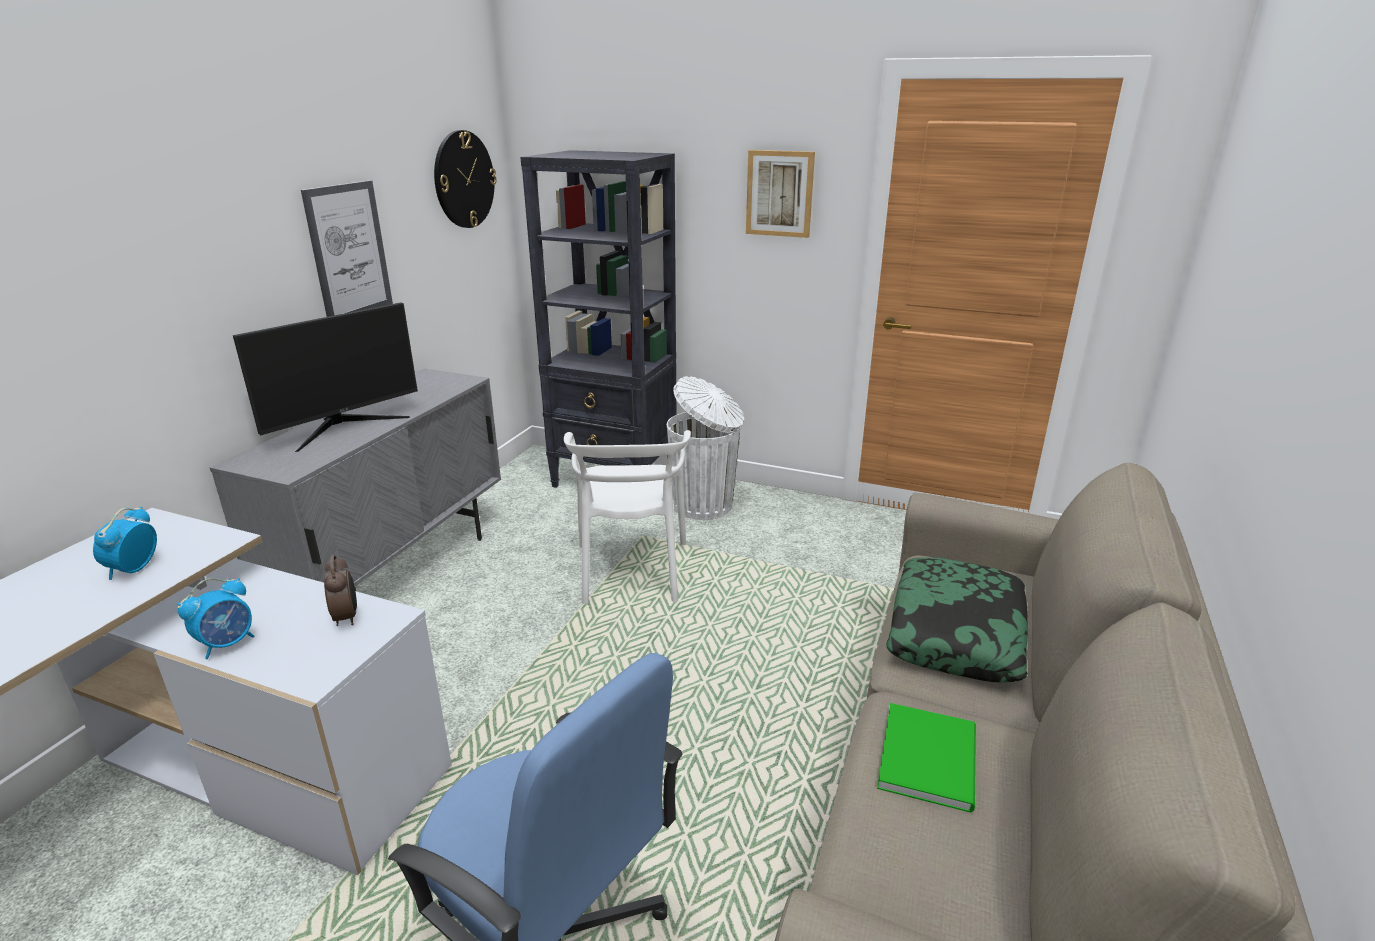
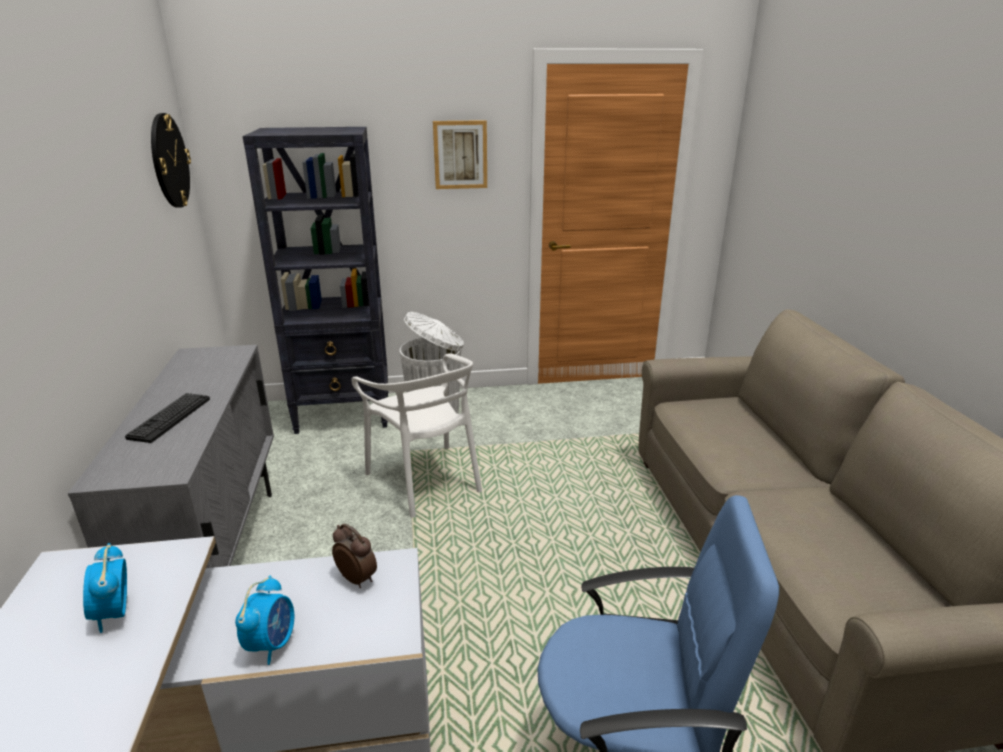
camera: 30 degrees left, 0 degrees up
(343, 426) = (170, 418): monitor -> keyboard
(349, 251) = (115, 242): picture -> none
(931, 756) = (796, 519): green book -> none
(956, 632) = (733, 443): pillow -> none

